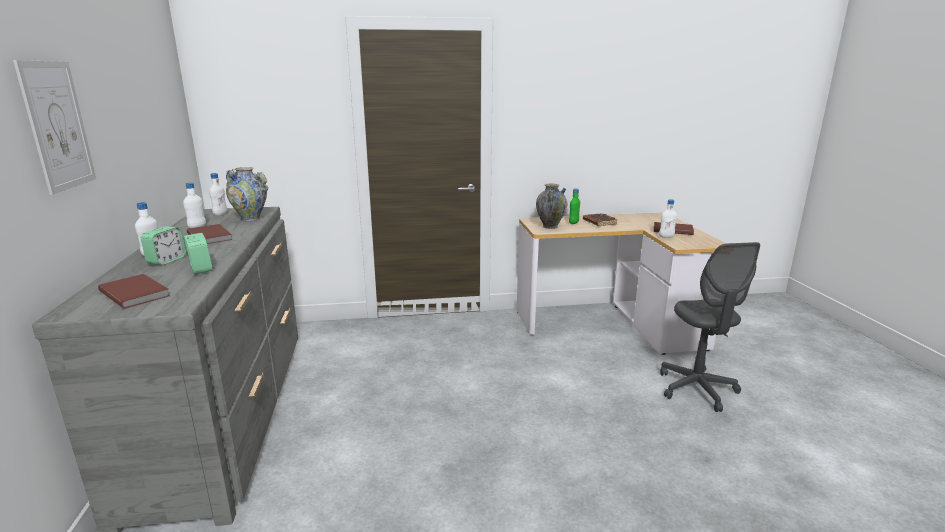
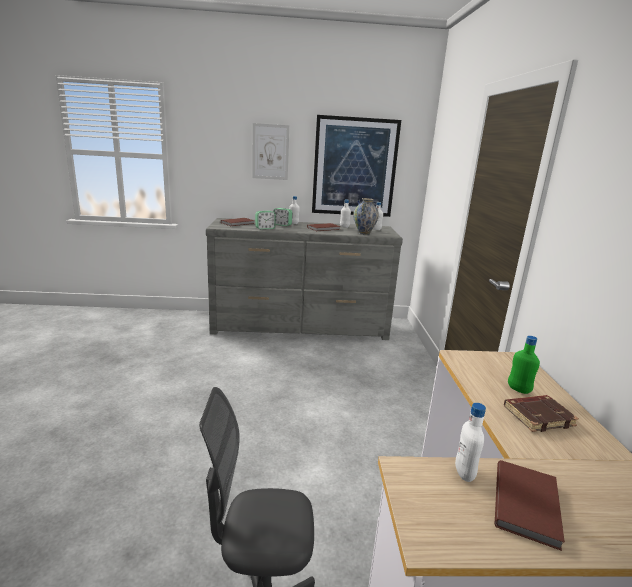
camera: 95 degrees right, 0 degrees up
(147, 130) = (354, 167): none -> picture
(550, 226) = (484, 366): vase -> none

